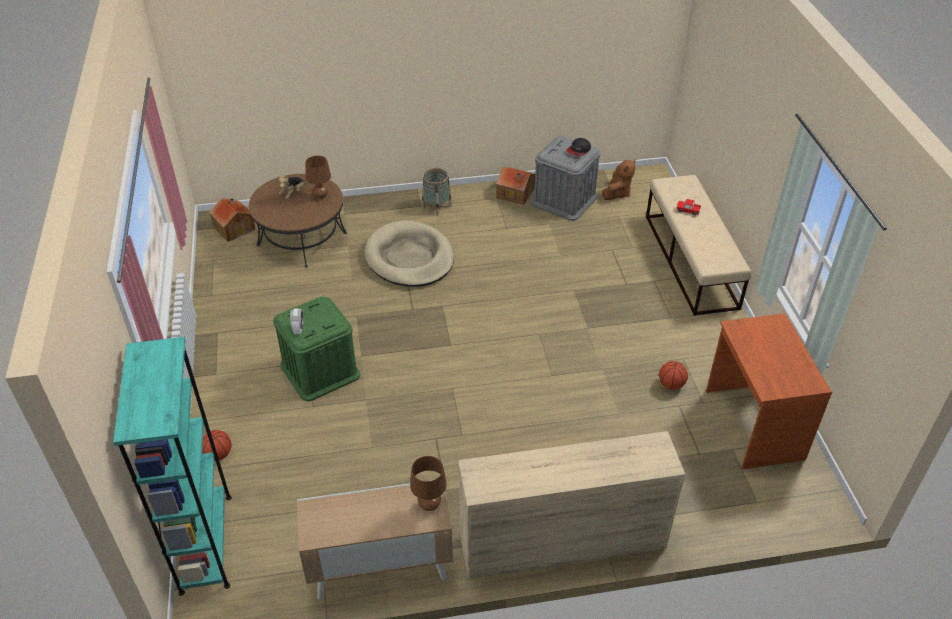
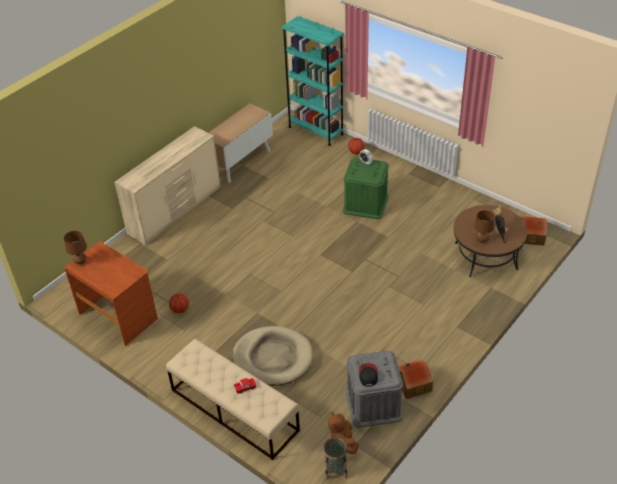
camera: 140 degrees right, 0 degrees up
(410, 258) = (410, 286): beige dog bed -> beige dog bed (273, 358)
(429, 505) = (218, 137): brown table lamp -> brown table lamp (80, 262)
(436, 206) = (447, 333): basket -> basket (335, 469)

